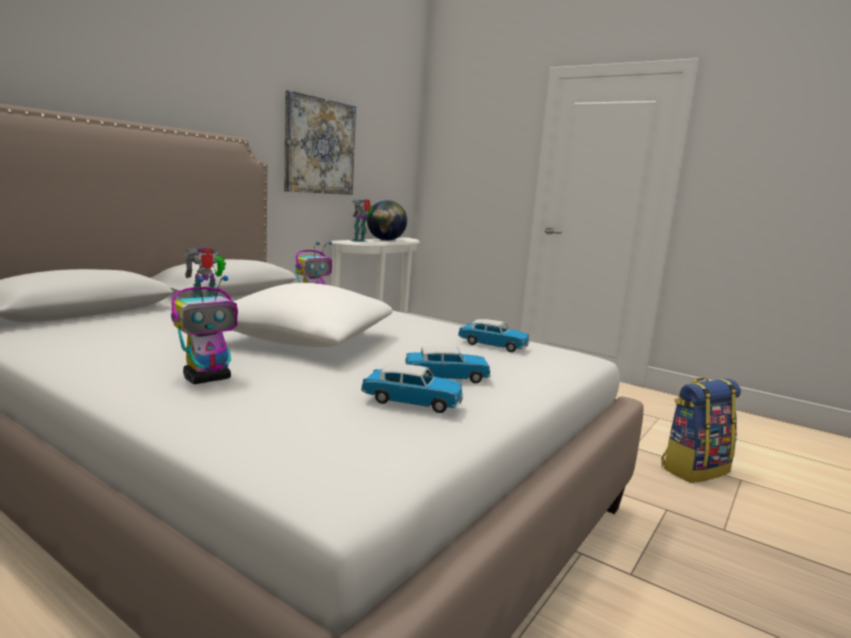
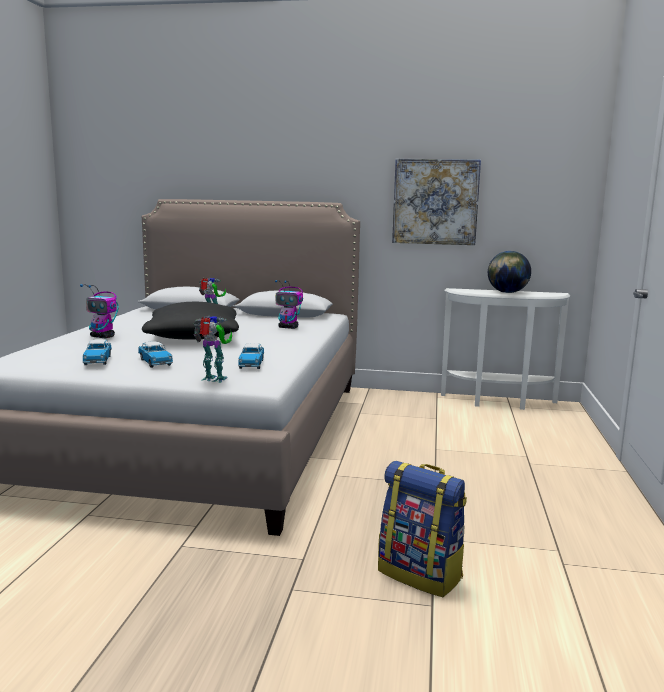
camera: 65 degrees right, 0 degrees up
(304, 340) = (193, 337): white pillow -> black pillow
(360, 241) = (468, 291): toy robot -> toy robot (214, 380)

